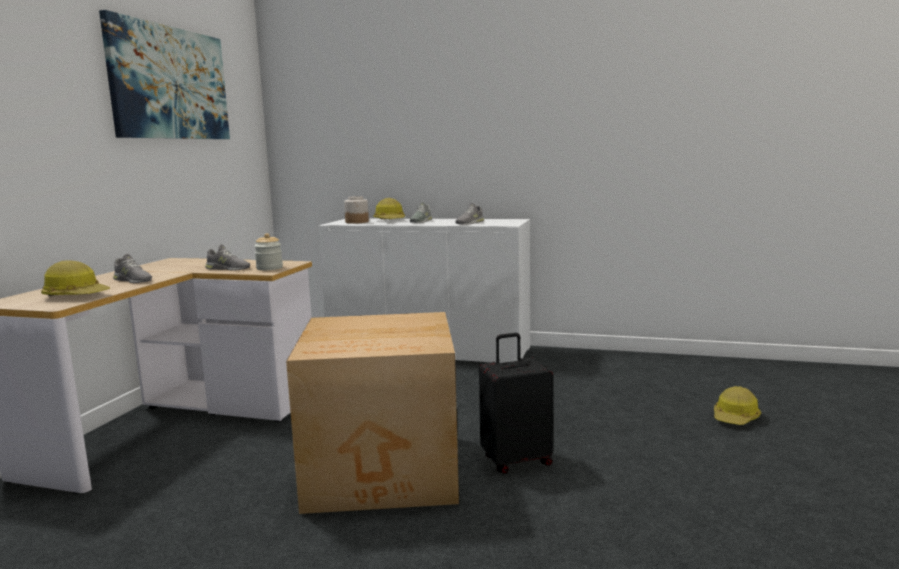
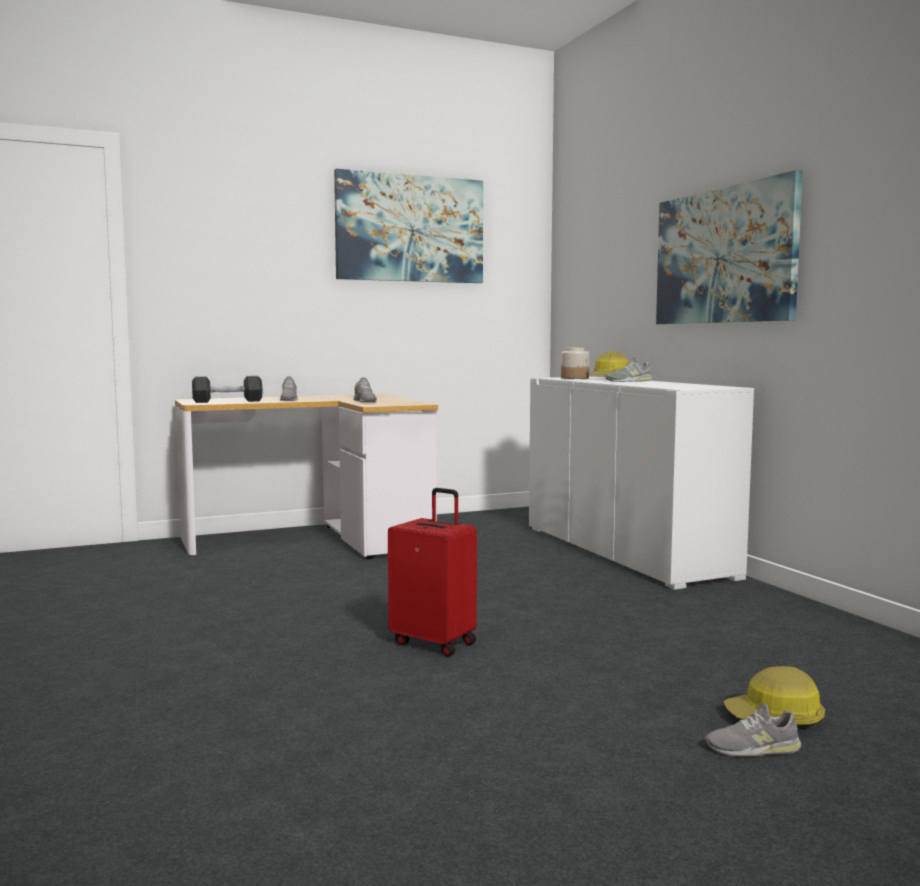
camera: 50 degrees right, 5 degrees down
(76, 296) = (227, 401): hard hat -> grey dumbbell
(269, 268) = (386, 404): jar -> none
(384, 471) = (338, 608): cardboard box -> none
(470, 223) = (657, 385): grey shoe -> grey shoe (752, 748)
(488, 125) = (724, 256): none -> picture
(516, 460) = (435, 642): black suitcase -> red suitcase

